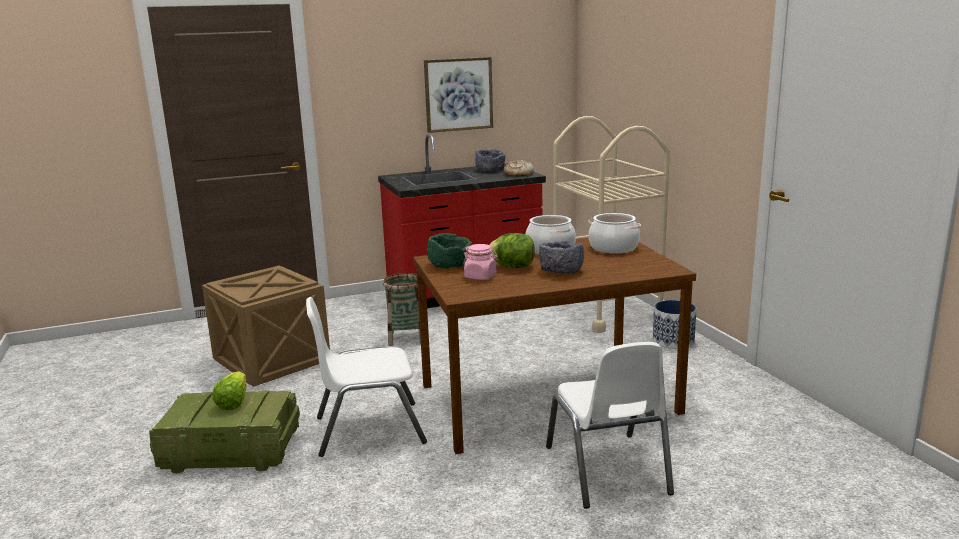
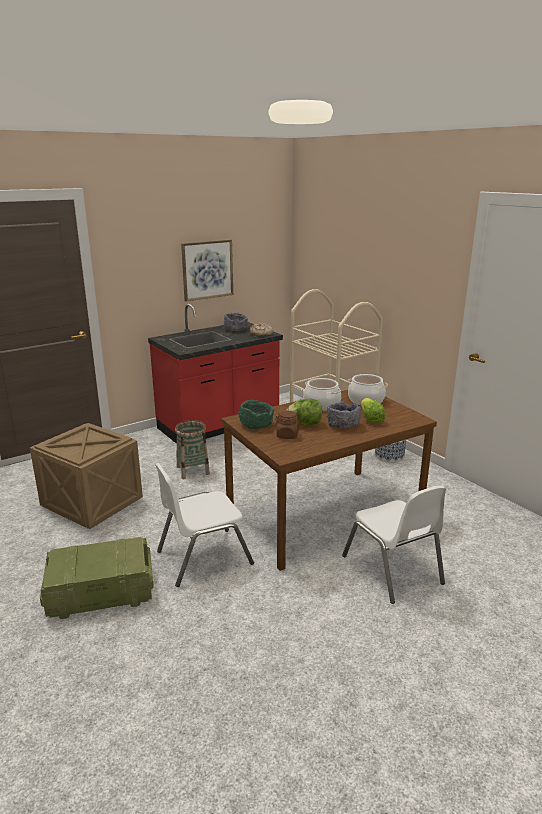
camera: 15 degrees left, 5 degrees up
(233, 402) = (100, 553): lettuce -> lettuce (370, 419)
(480, 277) = (287, 435): pink jar -> brown jar

